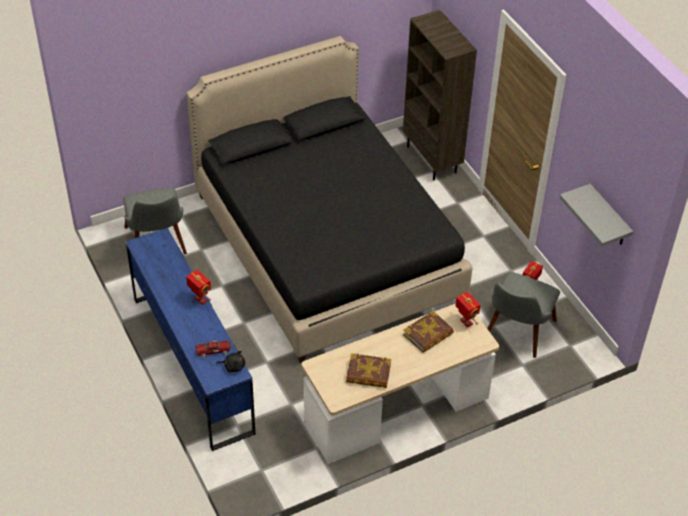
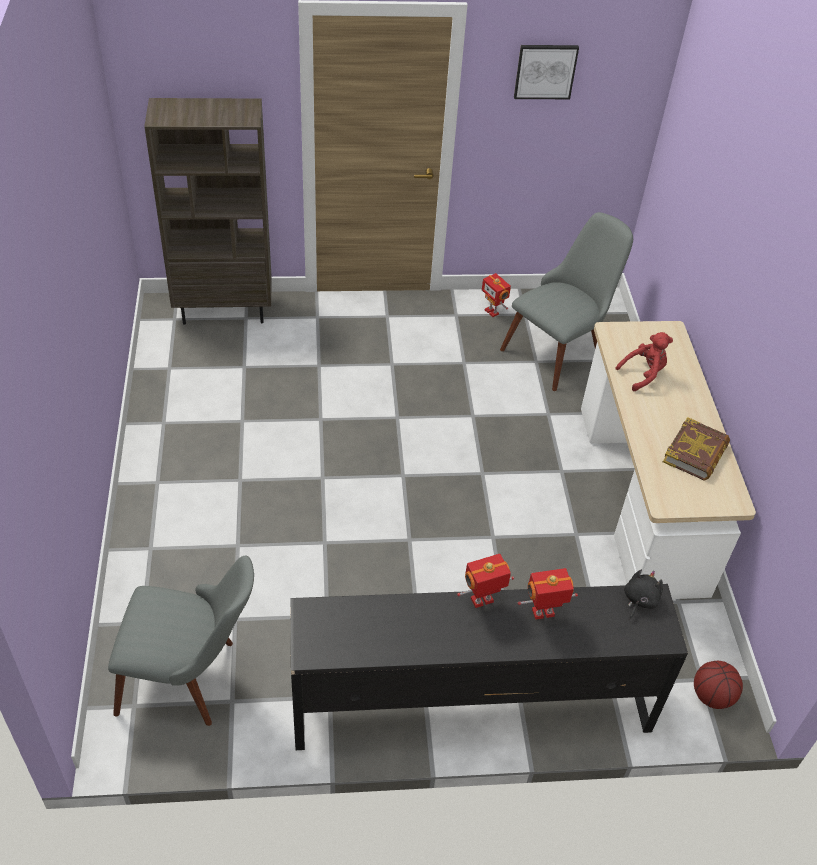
camera: 70 degrees left, 0 degrees up
(192, 364) = (471, 705): blue dresser -> black dresser
(213, 350) = (598, 616): toy car -> none
(251, 477) = (712, 695): none -> basketball
(326, 246) = (318, 467): black bed -> none
(428, 335) = (643, 374): book -> red plush toy
(465, 322) = (633, 335): toy robot -> toy robot (543, 614)
(516, 335) = (560, 349): grey chair -> grey chair turned 90 degrees counterclockwise
(592, 152) = (545, 71): none -> picture
(609, 217) = (590, 132): grey shelf -> none

